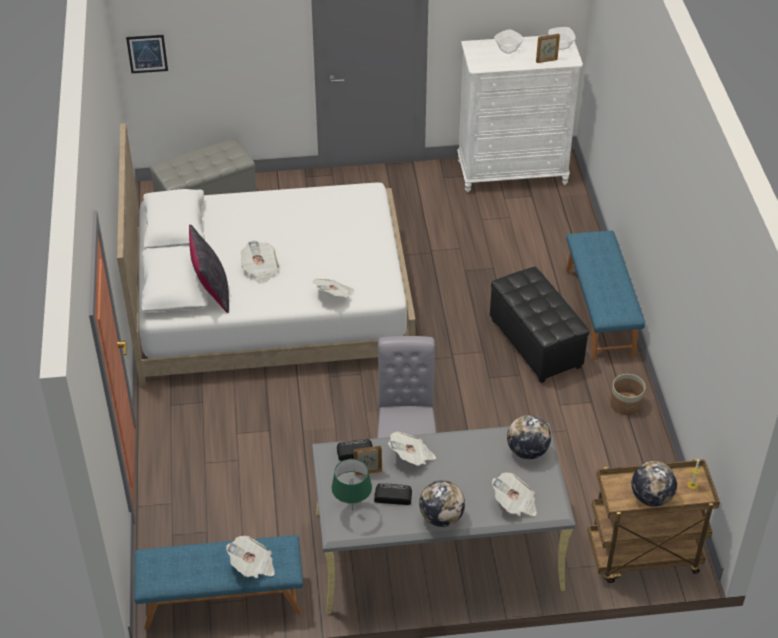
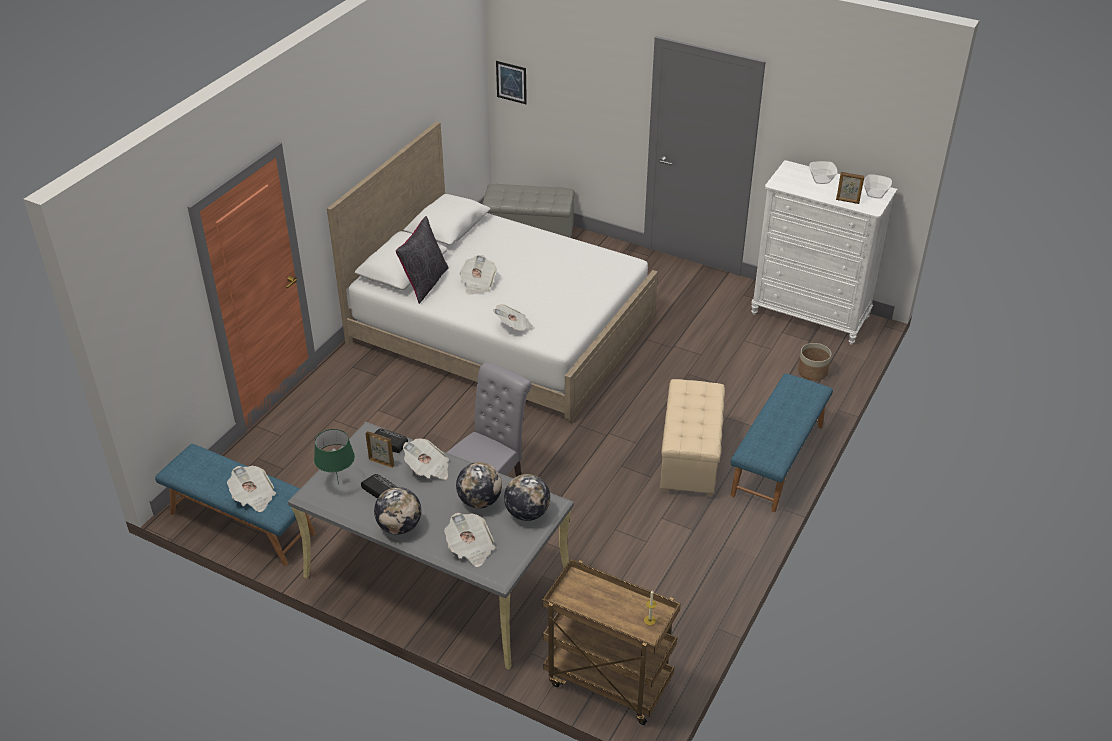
camera: 35 degrees right, 5 degrees down
(536, 344) = (690, 459): black ottoman -> beige ottoman
(625, 404) = (723, 547): planter -> planter (812, 372)
(651, 497) = (599, 610): globe -> globe (479, 501)

